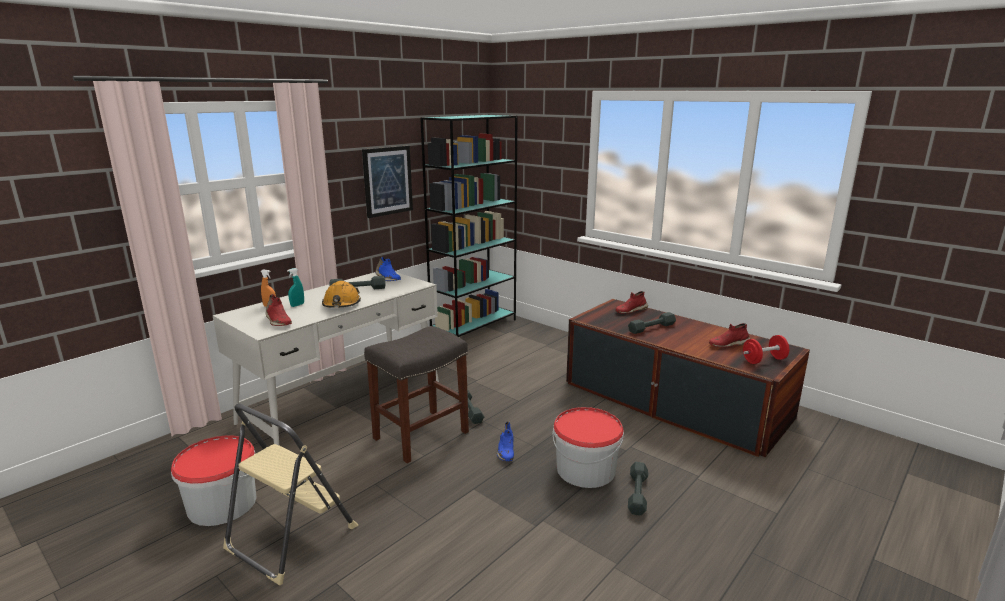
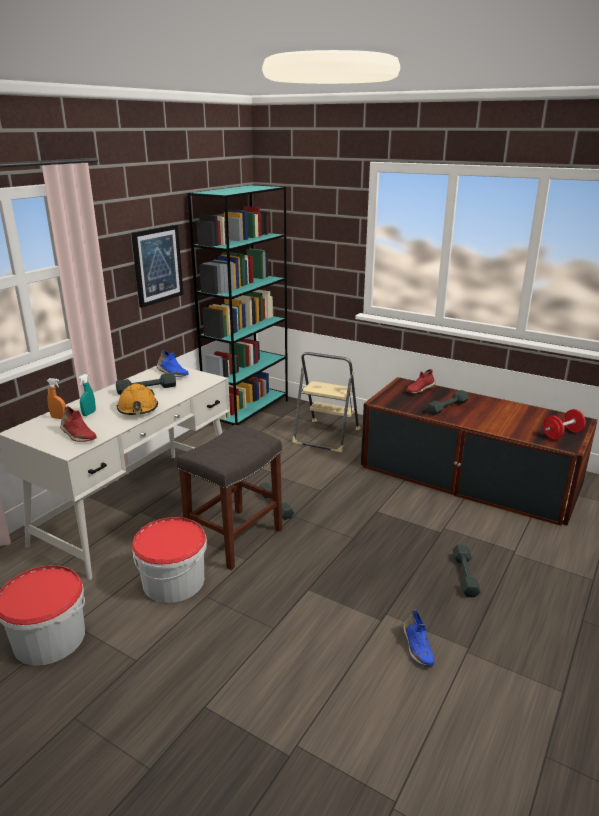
camera: 10 degrees left, 5 degrees up
(287, 539) = (136, 668): beige step ladder -> beige step ladder (325, 436)
(506, 450) = (326, 544): blue shoe -> blue shoe (417, 646)
(585, 469) = (409, 556): bucket -> bucket (173, 581)
(728, 344) = (524, 420): red shoe -> none

